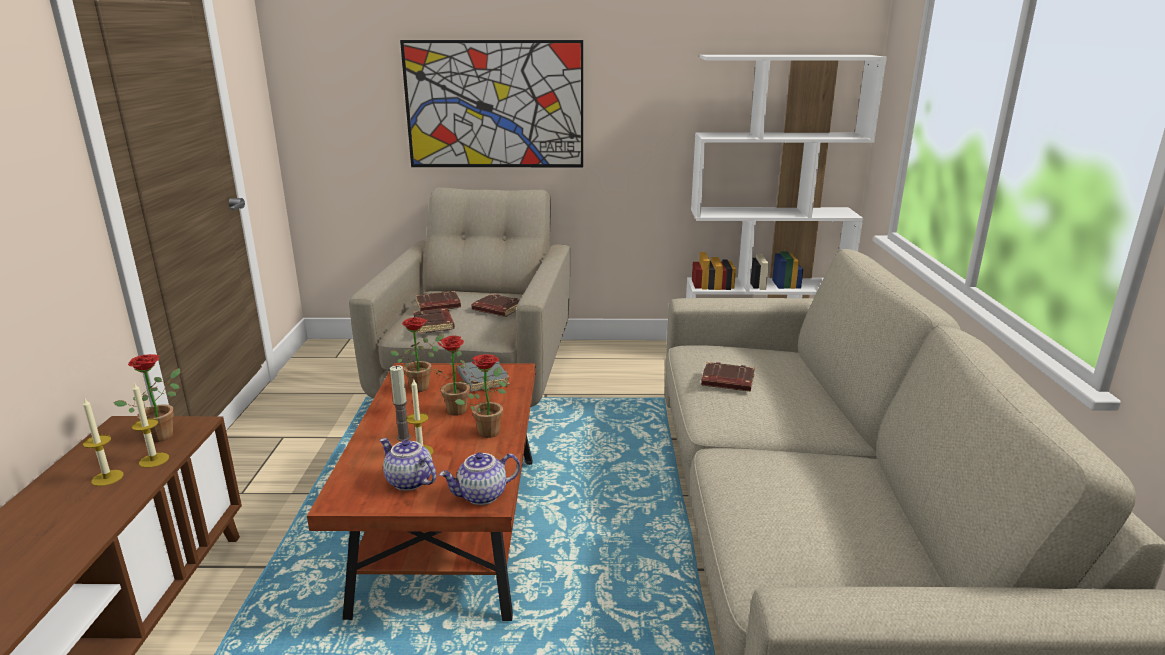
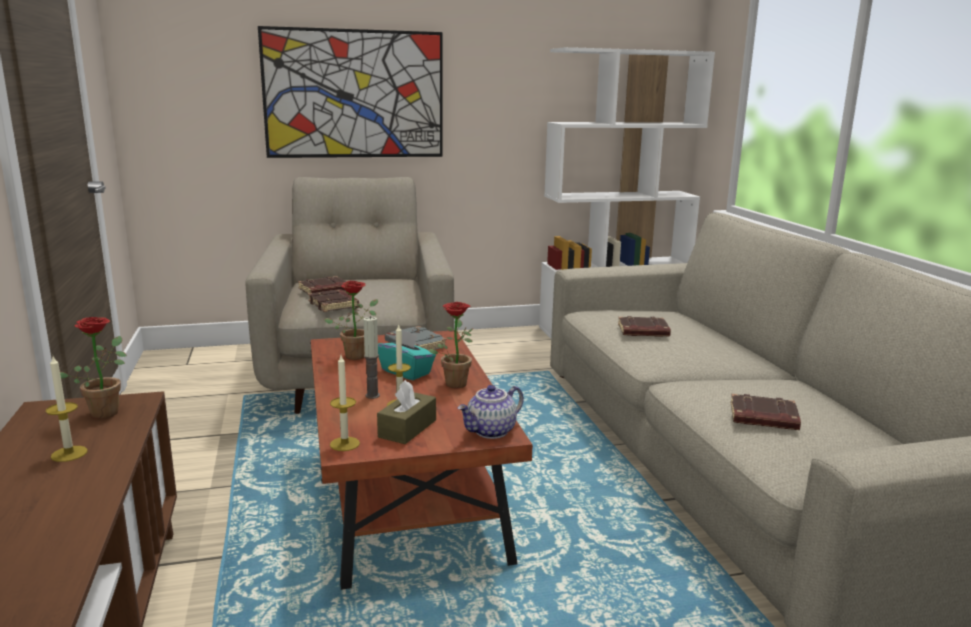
camera: 15 degrees left, 5 degrees down
(154, 460) = (114, 433): candle -> candle (344, 444)
(408, 482) = (407, 428): teapot -> brown tissue box
(453, 412) = (406, 372): potted plant -> turquoise tissue box
(497, 309) = (388, 290): brown book -> brown book (762, 418)

